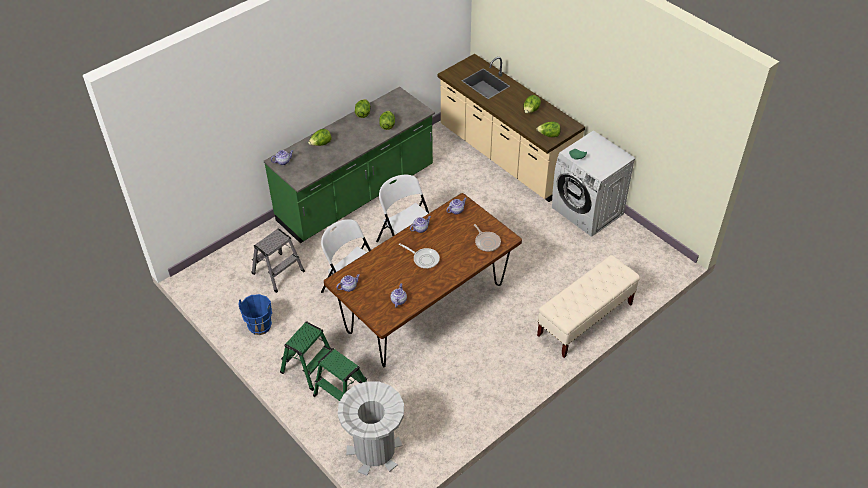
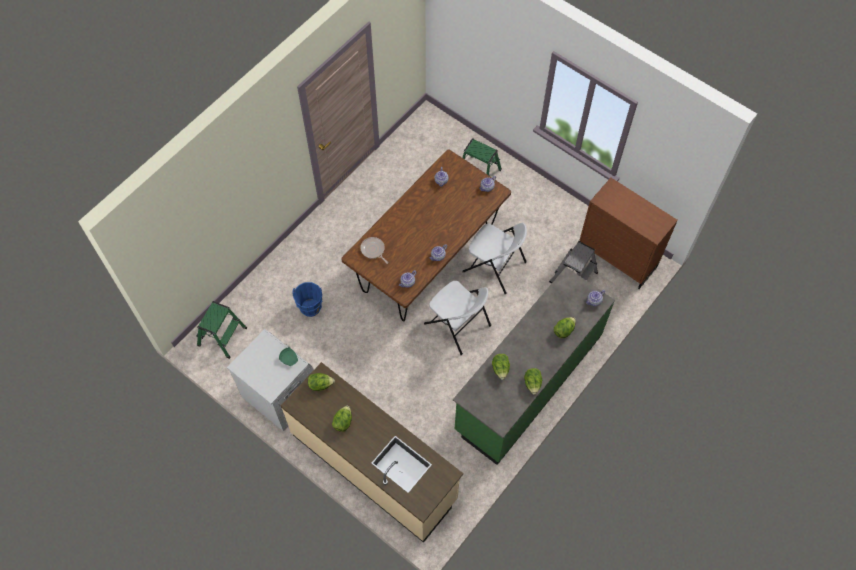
camera: 170 degrees right, 15 degrees up
(223, 284) = (617, 257): none -> brown dresser
(260, 326) = (567, 221): blue bucket -> blue bucket (311, 308)
(308, 367) = (513, 191): green step ladder -> green step ladder (222, 336)
(375, 451) = (441, 135): grey trash can -> none
(424, 259) = (428, 224): frying pan -> none
(585, 320) = (283, 267): beige bench -> none

